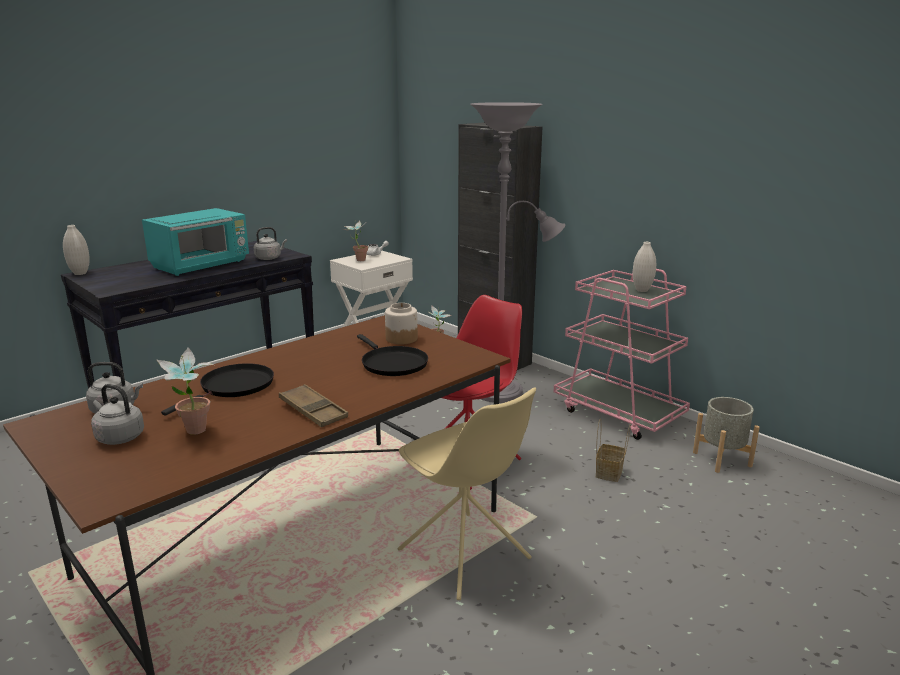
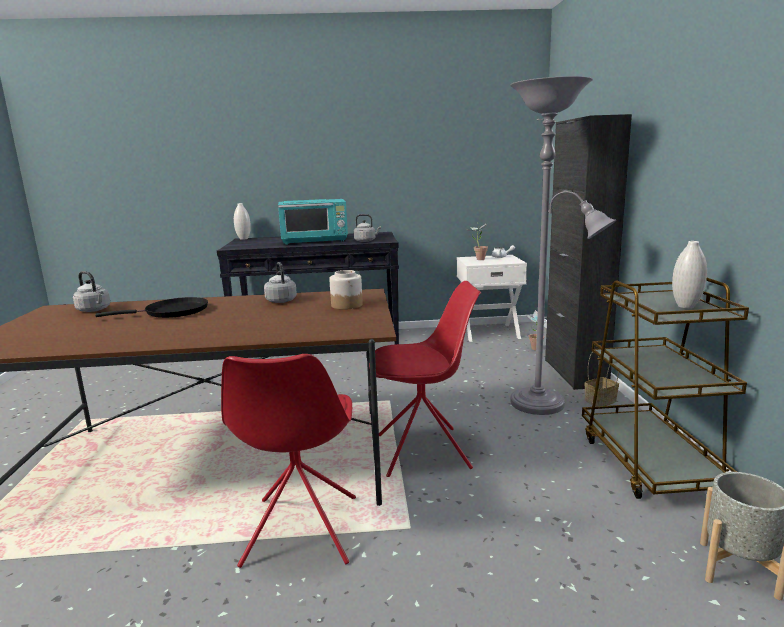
camera: 40 degrees right, 5 degrees down
(118, 437) = (57, 323): grey kettle -> grey kettle (281, 300)
(194, 433) = (86, 331): potted plant -> none
(313, 411) = (170, 336): brown tray -> none
(392, 363) = (295, 320): black frying pan -> none
(465, 556) = (301, 532): beige chair -> red chair
(609, 473) = (550, 520): basket -> basket (600, 401)
(618, 413) = (650, 463): pink cart -> brown cart

